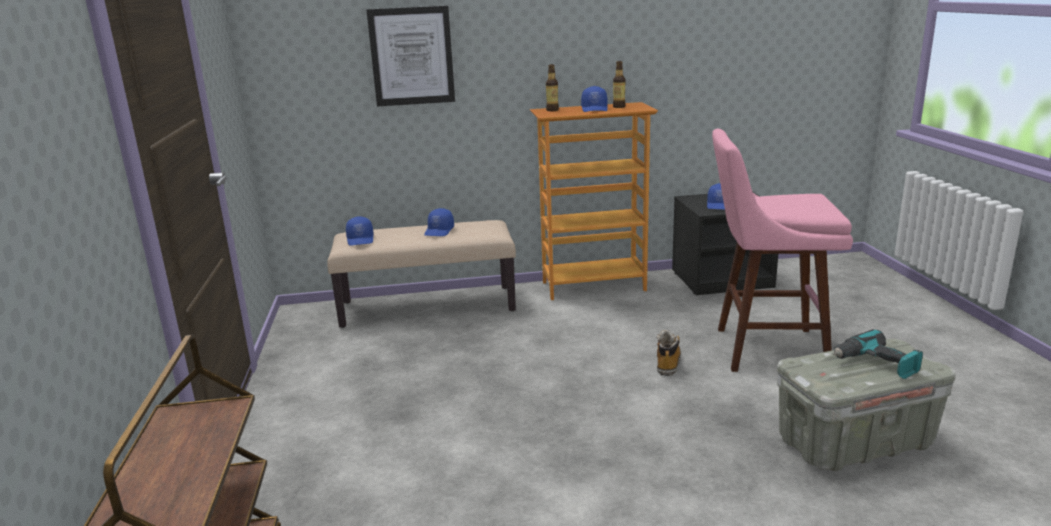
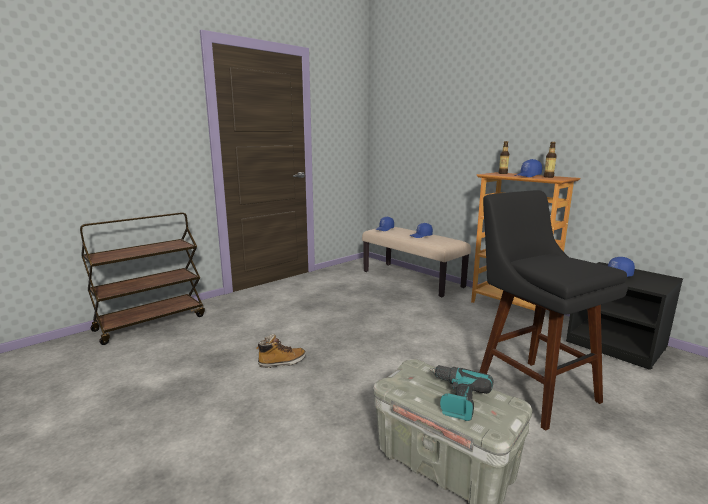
camera: 55 degrees right, 5 degrees down
(412, 56) = (436, 132): picture -> none
(668, 363) = (452, 356): boot -> boot (282, 362)
(764, 349) = (531, 388): pink stool -> black stool

